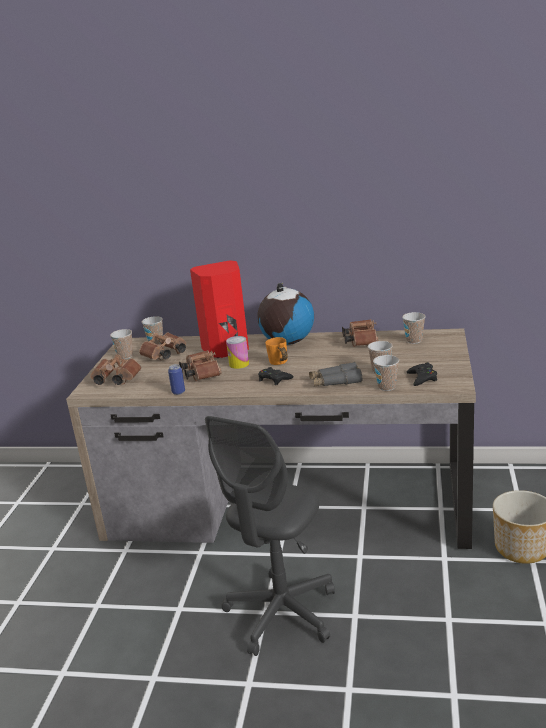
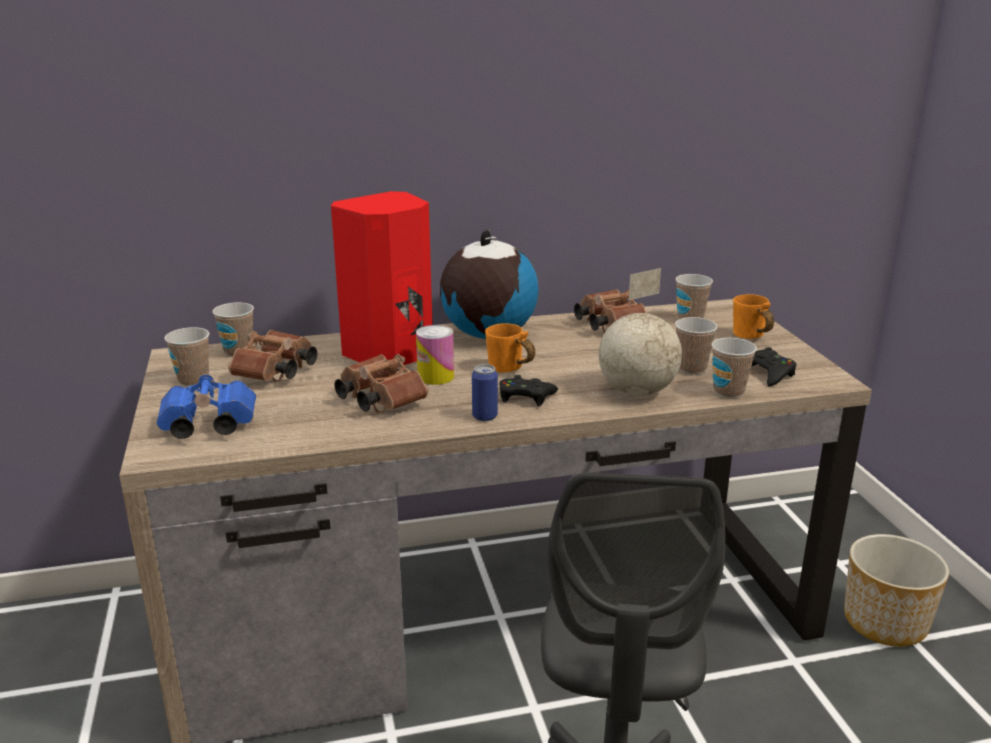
camera: 25 degrees left, 0 degrees up
(114, 380) = (206, 427): brown binoculars -> blue binoculars
(178, 392) = (362, 436): can -> can (485, 416)
(335, 382) = (636, 391): grey binoculars -> globe
(436, 356) = (748, 339): none -> orange mug

